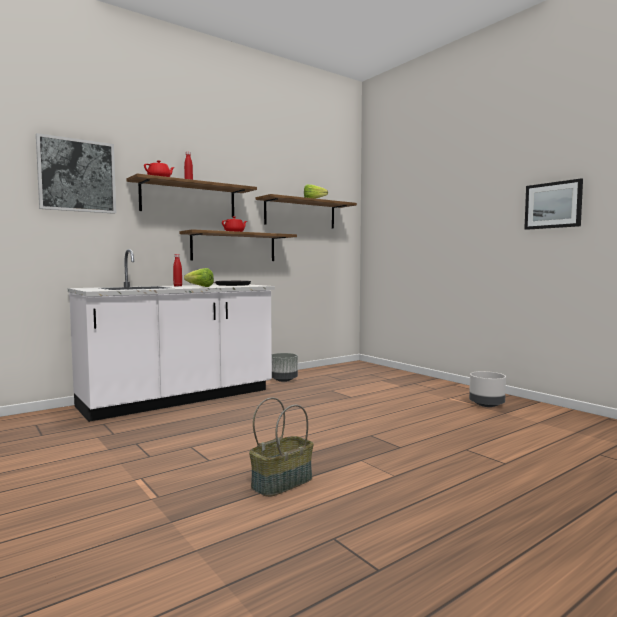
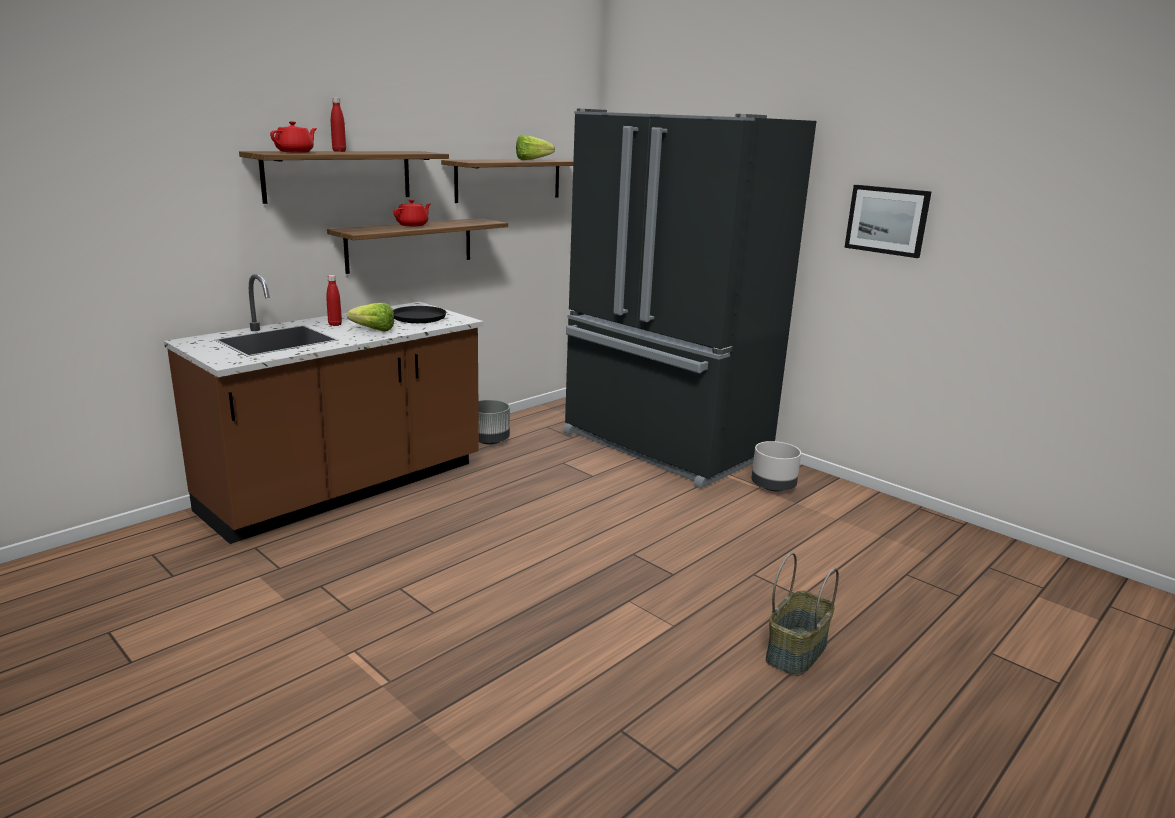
camera: 10 degrees left, 15 degrees up
(77, 175) = (159, 155): picture -> none
(178, 399) = (346, 489): white counter -> brown counter
(282, 482) = (539, 646): basket -> basket (795, 651)
(405, 384) = (663, 446): none -> black fridge

